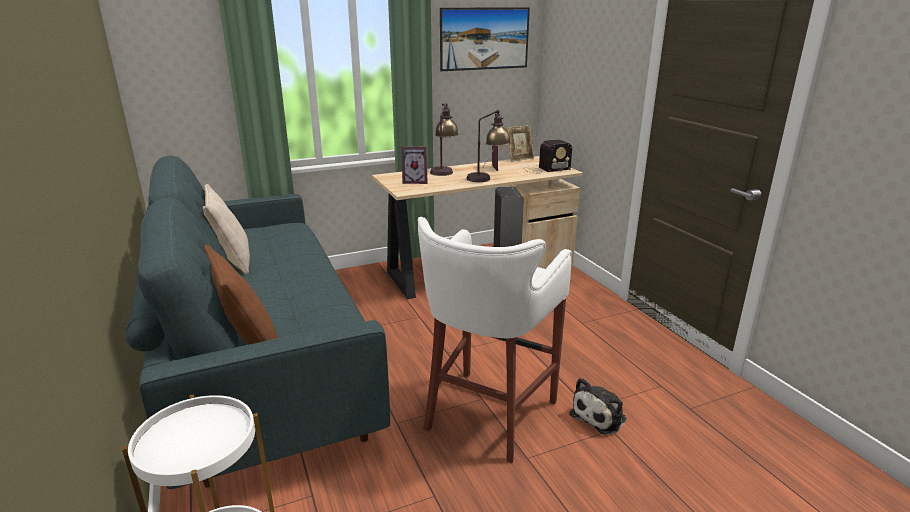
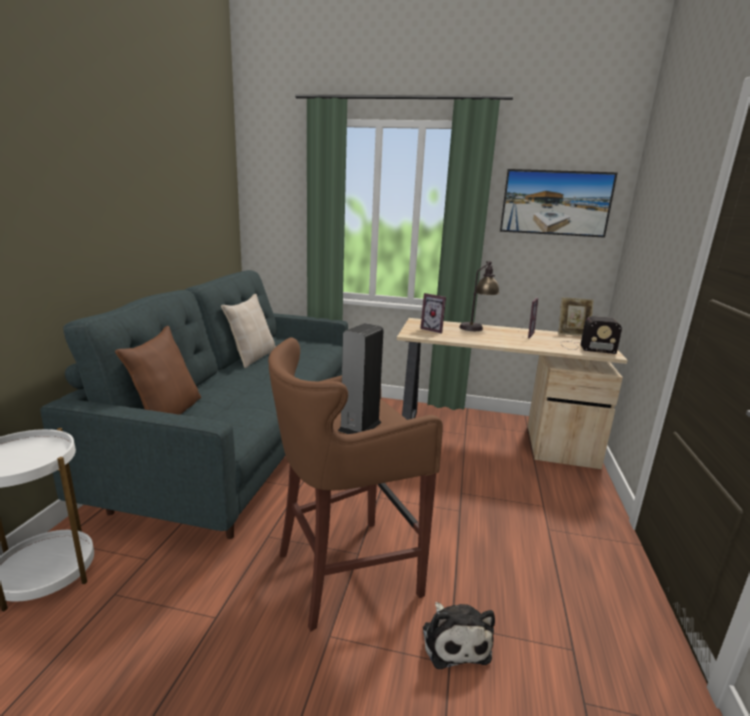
camera: 35 degrees right, 5 degrees down
(487, 178) = (506, 342): table lamp -> none
(487, 416) = (343, 572): white stool -> brown stool
(600, 416) = (455, 640): plush toy -> plush toy turned 90 degrees counterclockwise

